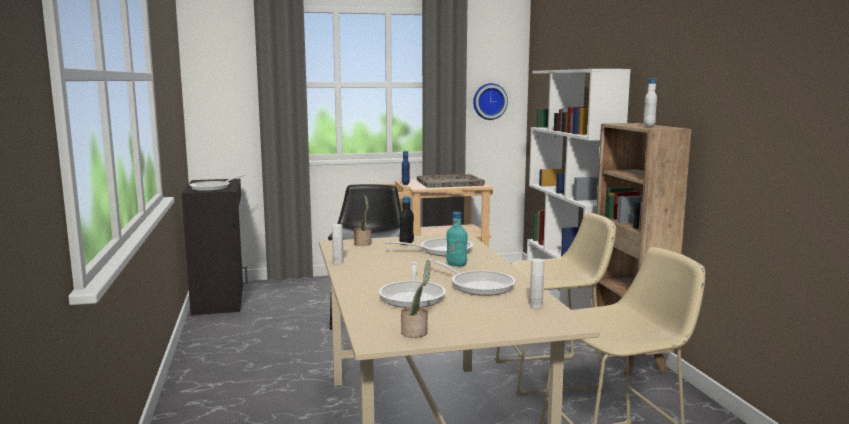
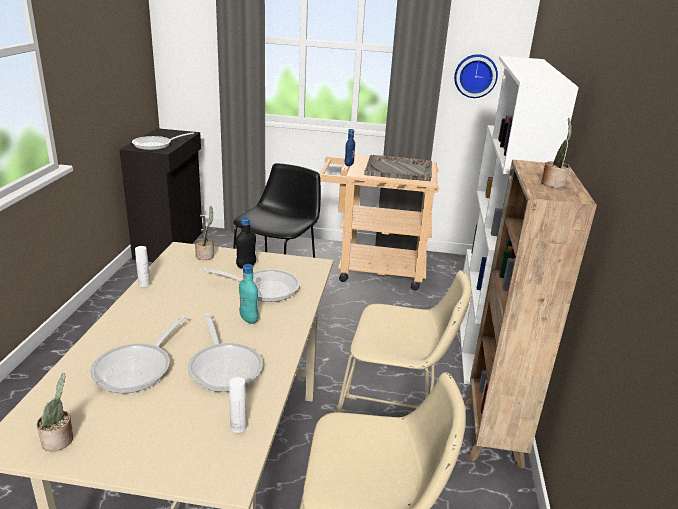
camera: 20 degrees right, 15 degrees up
(649, 126) = (553, 183): white bottle -> potted plant

